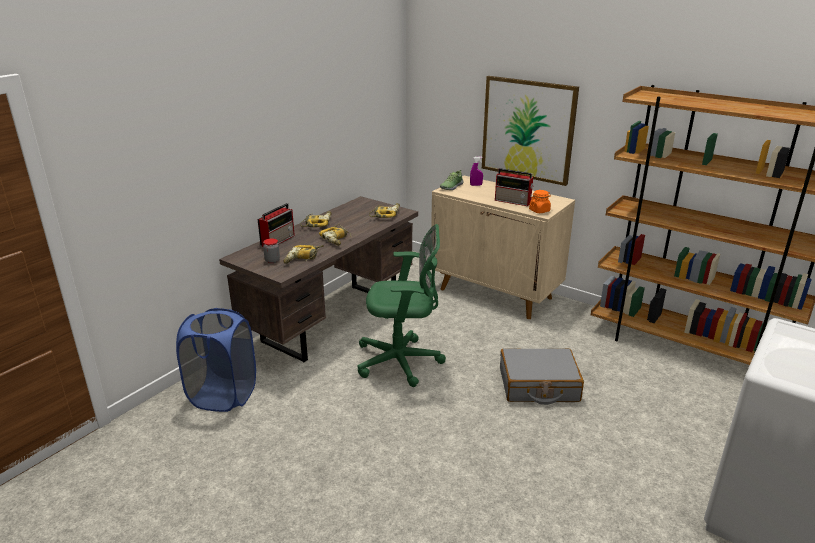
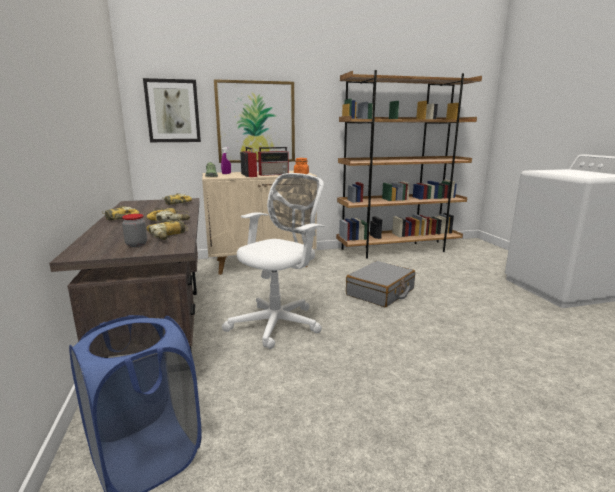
camera: 50 degrees left, 10 degrees down
(278, 240) = (102, 234): radio -> radio (249, 175)
(402, 362) = (279, 323): green office chair -> white office chair
(446, 105) = (173, 111): none -> picture

